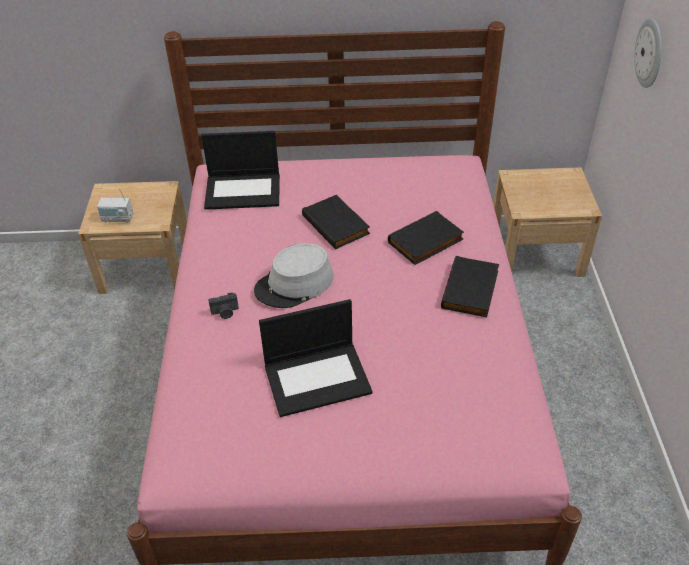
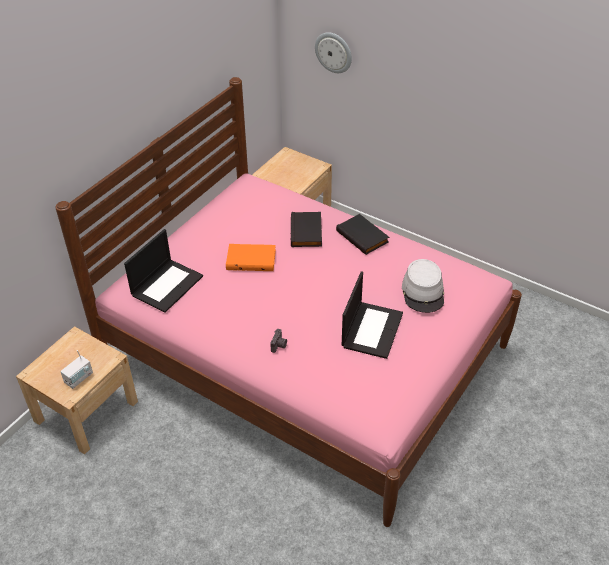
camera: 55 degrees left, 0 degrees up
(294, 284) = (286, 303): grey hat -> grey hat (423, 292)
(337, 224) = (251, 259): black book -> orange book

